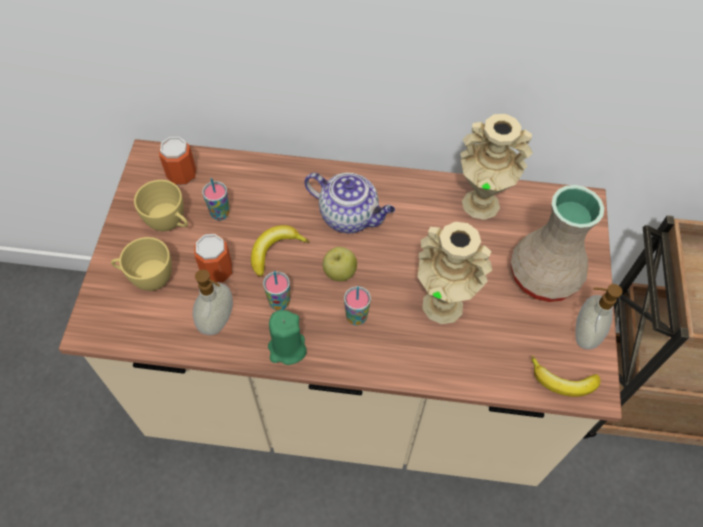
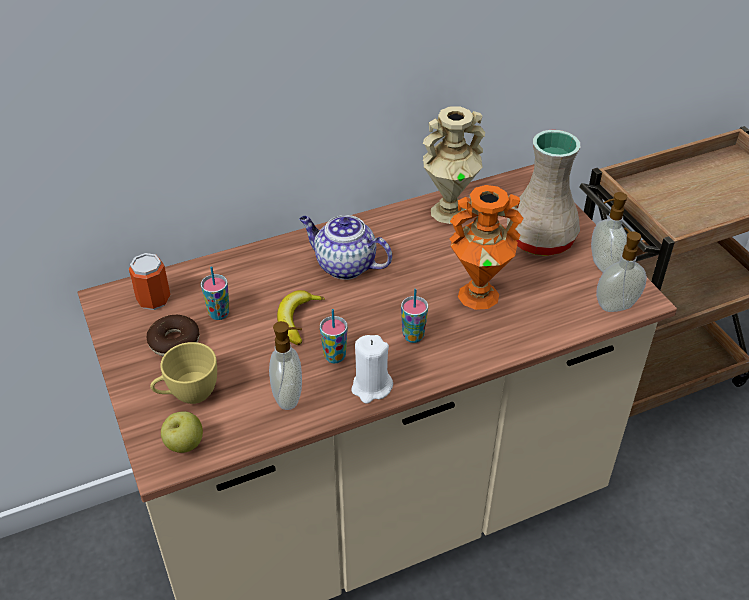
camera: 30 degrees left, 15 degrees down
(170, 223) = (174, 342): yellow cup -> donut
(217, 271) = (254, 359): can -> none
(287, 349) = (371, 387): green candle -> white candle
(339, 273) = (370, 310): apple -> apple (184, 445)
(350, 216) = (344, 265): teapot -> teapot turned 150 degrees counterclockwise
(443, 305) = (478, 294): beige vase -> orange vase
(562, 382) = (615, 304): banana -> soap dispenser

